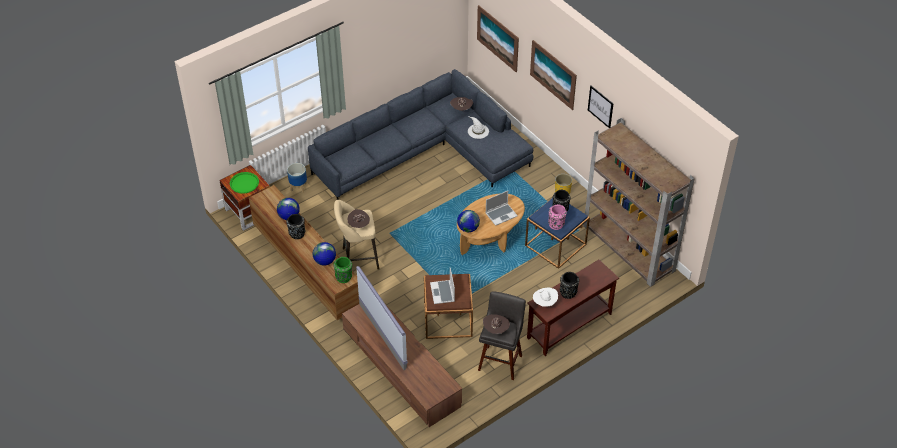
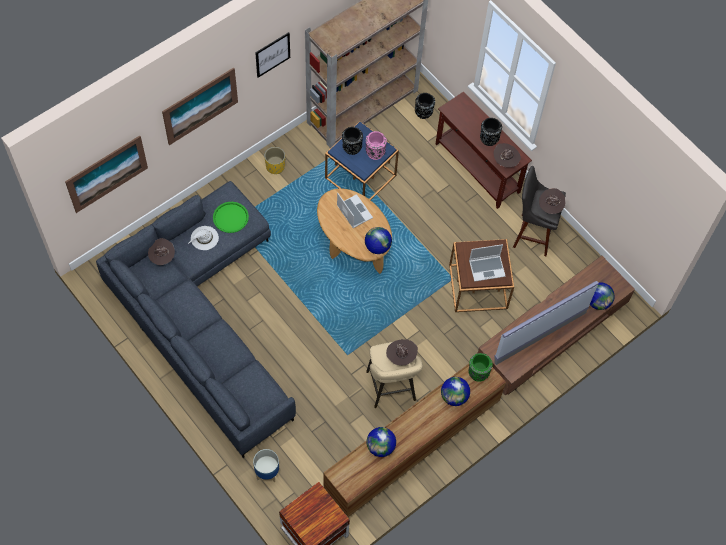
camera: 95 degrees left, 15 degrees up
(244, 183) = (315, 515): green tray -> green tray (230, 217)
(297, 234) = (411, 434): black vase -> black vase (424, 113)
(414, 380) = (598, 302): none -> globe
(544, 303) = (505, 161): white hat -> brown hat

